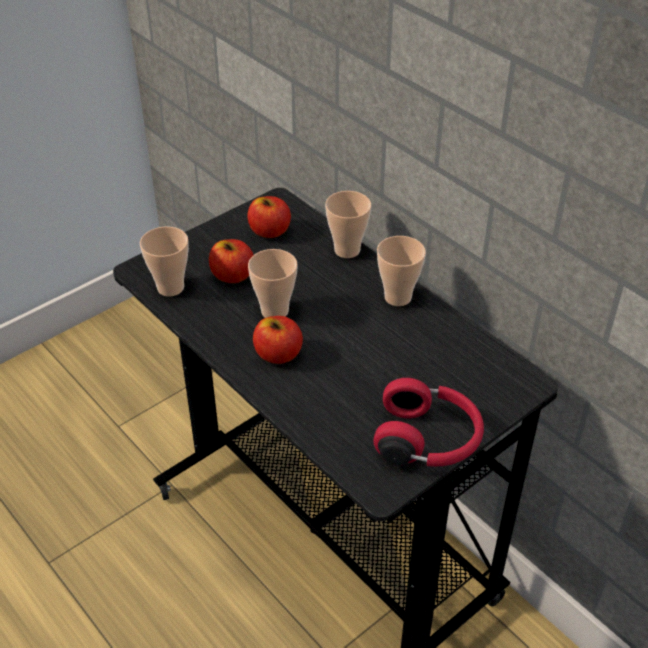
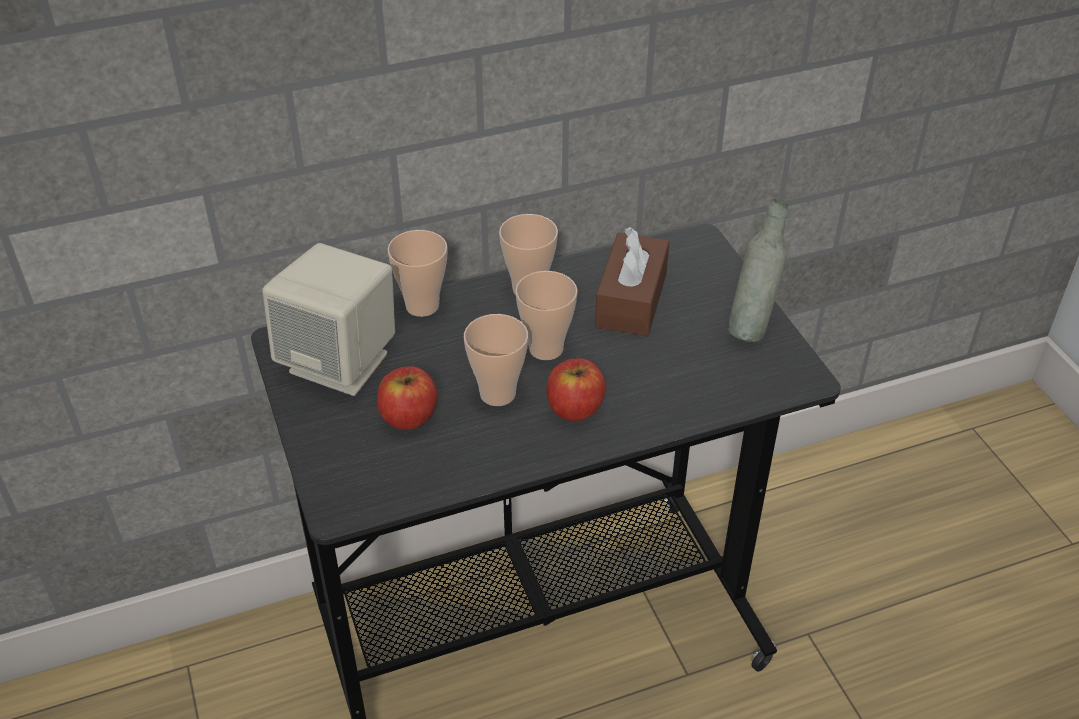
camera: 70 degrees left, 0 degrees up
(170, 288) = (396, 482): cup -> cup (546, 349)
(269, 231) = (340, 362): apple -> beige speaker
(420, 357) = (631, 300): none -> brown tissue box
(428, 440) = (751, 328): red headphones -> grey bottle

